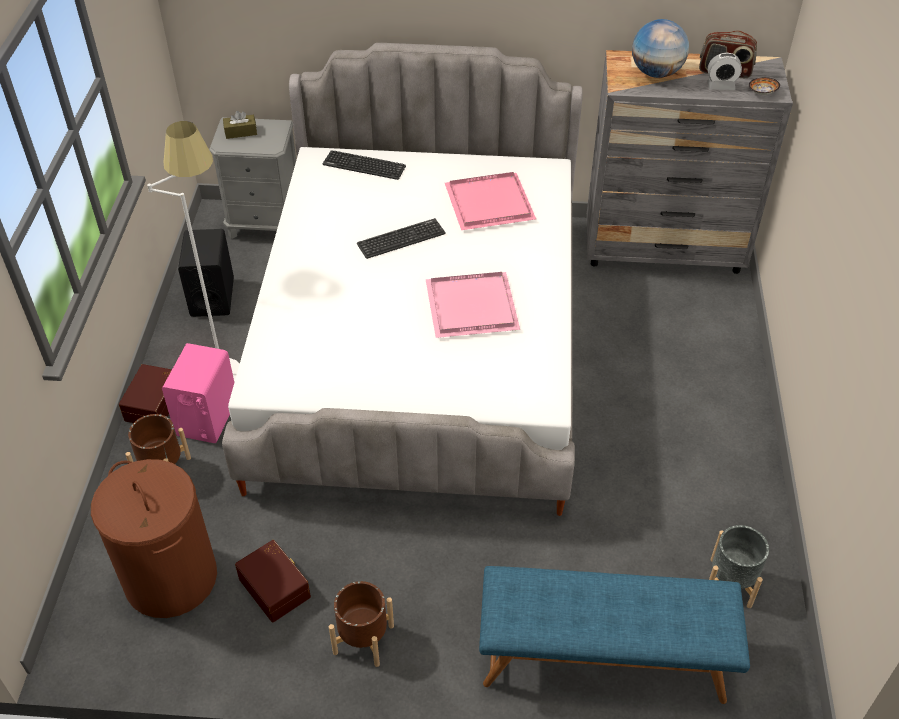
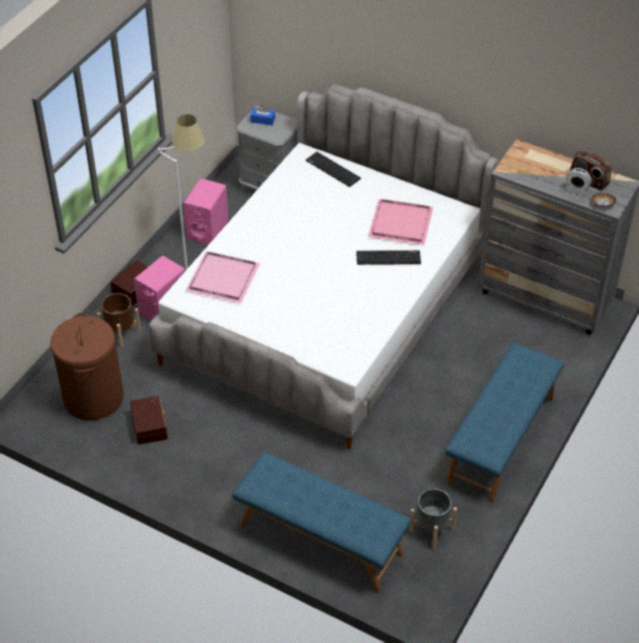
camera: 25 degrees right, 0 degrees up
(212, 297) = (207, 229): black speaker -> pink speaker
(241, 132) = (262, 120): brown tissue box -> blue tissue box
(364, 639) = (185, 474): brown planter -> none
(401, 239) = (325, 230): keyboard -> keyboard (388, 258)
(473, 305) = (344, 290): pink tray -> pink tray (224, 278)
(656, 73) = (538, 167): globe -> none
(732, 432) = (501, 440): none -> blue bench

